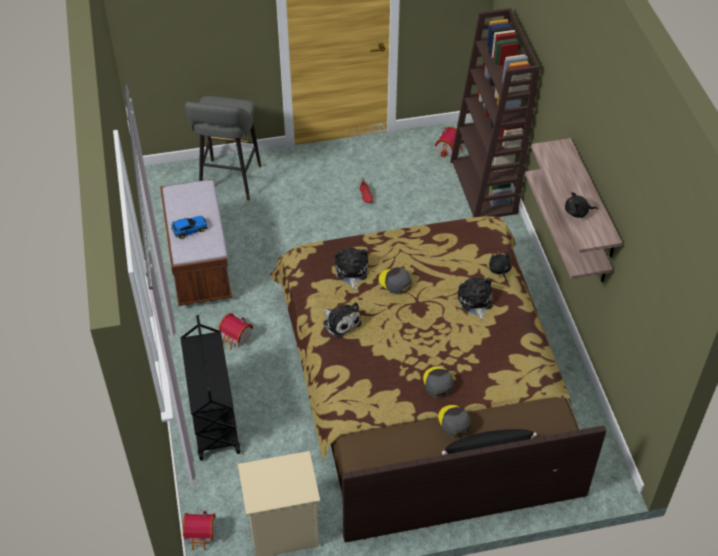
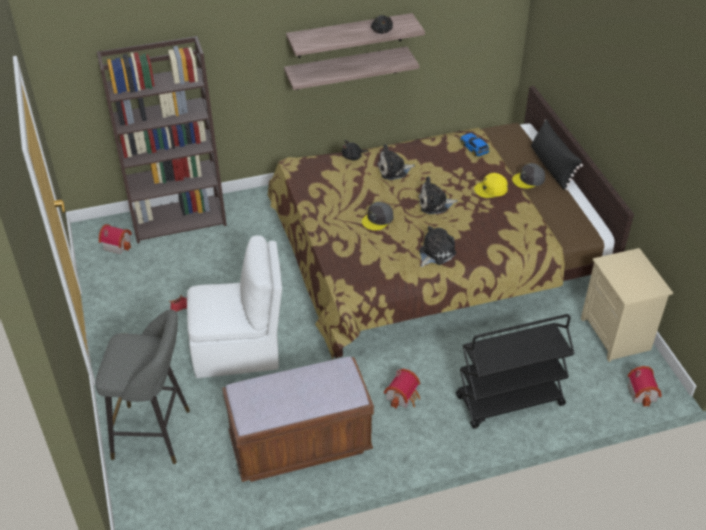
camera: 95 degrees left, 5 degrees down
(189, 229) = (316, 393): toy car -> toy car (474, 148)
(308, 229) = (238, 350): none -> white chair
(351, 272) = (368, 250): plush toy -> plush toy (435, 204)
(438, 383) = (491, 189): grey cap -> yellow cap

